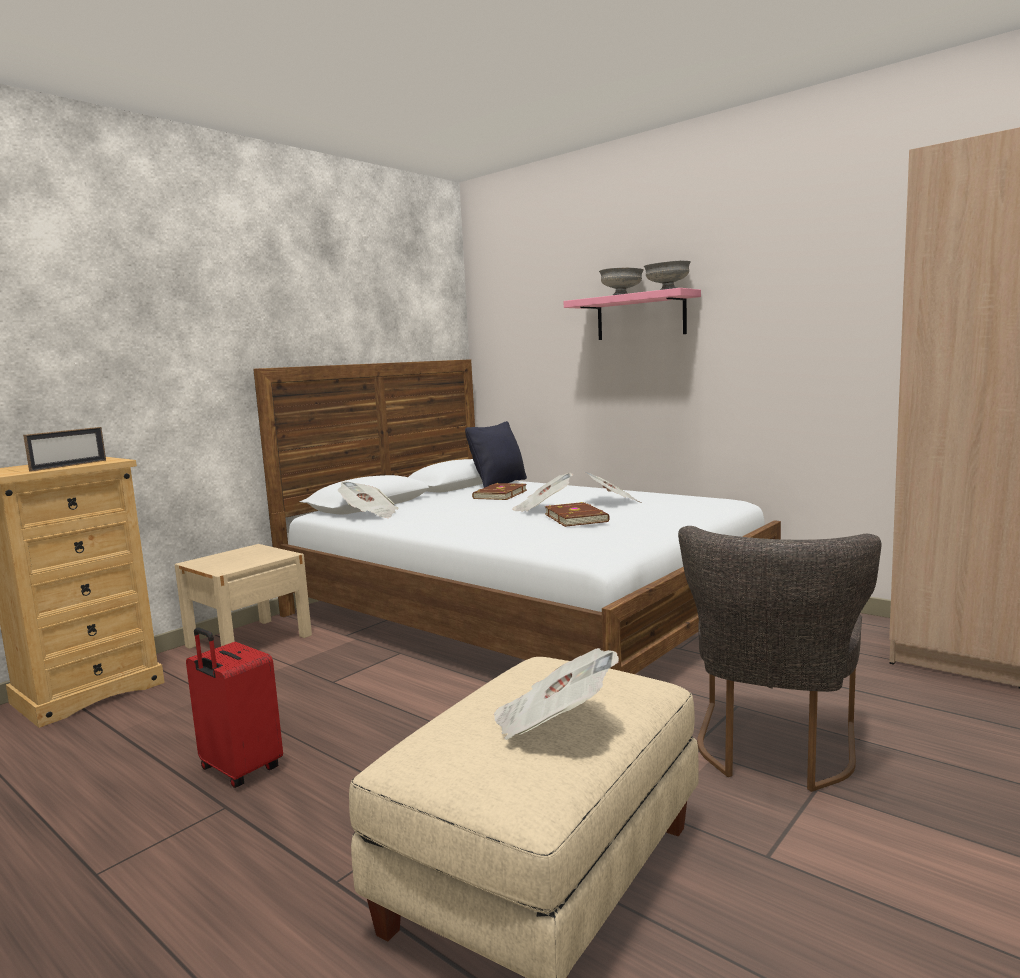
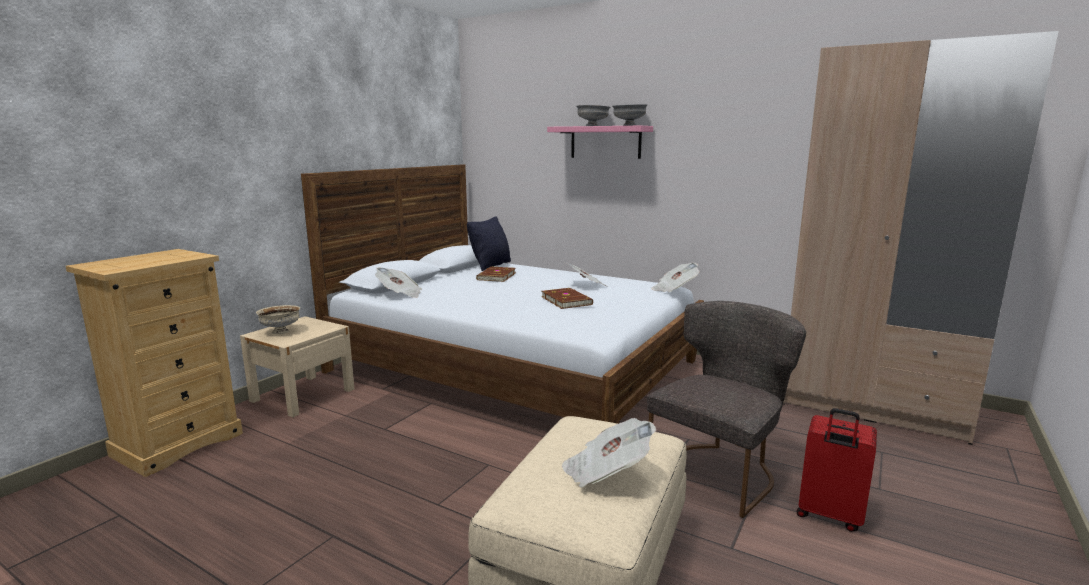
camera: 10 degrees left, 5 degrees up
(69, 465) = (162, 261): picture frame -> none
(221, 560) = (280, 332): none -> beige bowl
(239, 770) = (333, 505): red suitcase -> red suitcase (829, 516)
(542, 509) = (536, 291): newspaper -> newspaper (674, 289)
(773, 750) = (719, 471): grey chair -> grey chair turned 150 degrees counterclockwise

